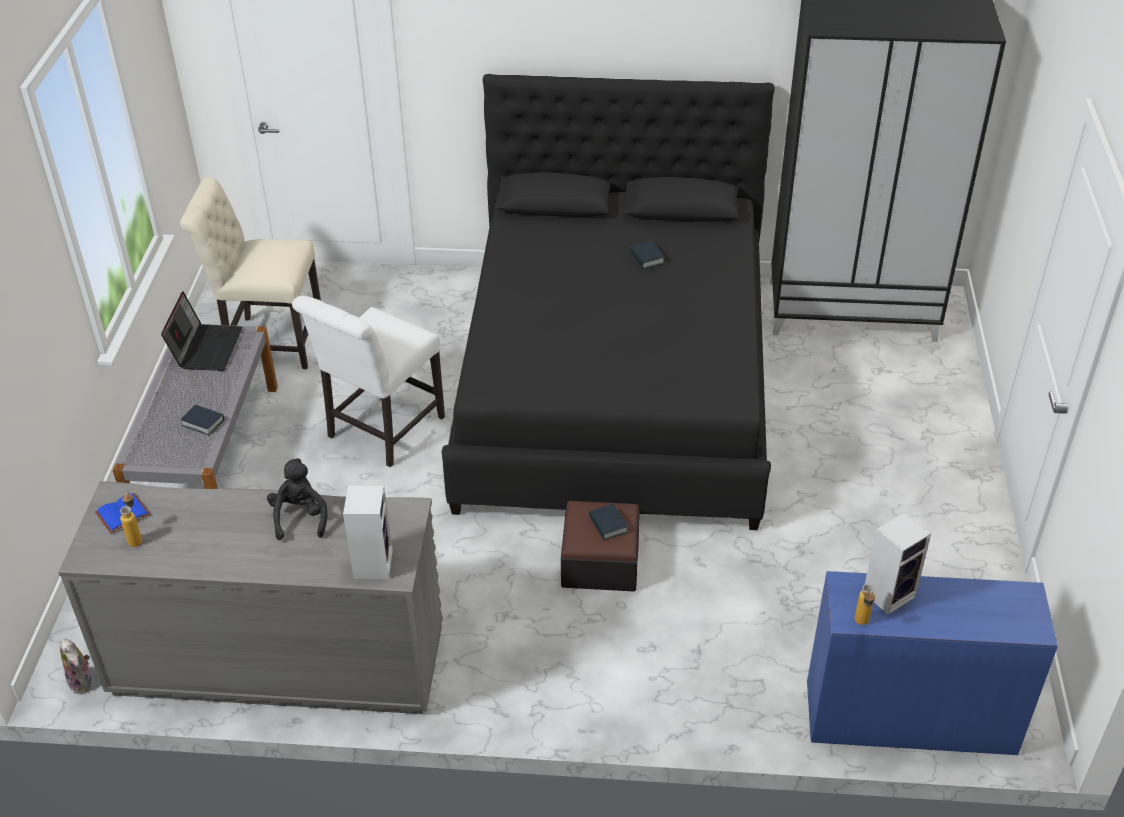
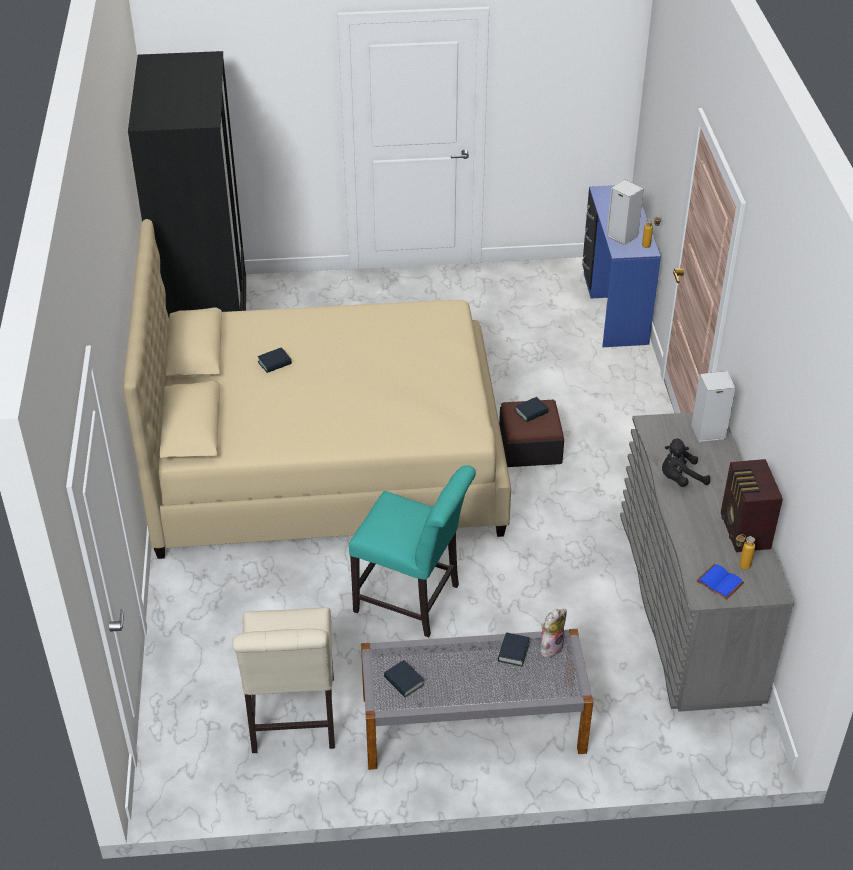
camera: 100 degrees left, 0 degrees up
(83, 682) = (758, 730): plush toy -> plush toy (550, 646)
(186, 555) = (744, 532): none -> radio
(206, 347) = (404, 681): laptop -> book
(380, 431) = (413, 601): white chair -> turquoise chair
(614, 386) = (326, 459): black bed -> beige bed

